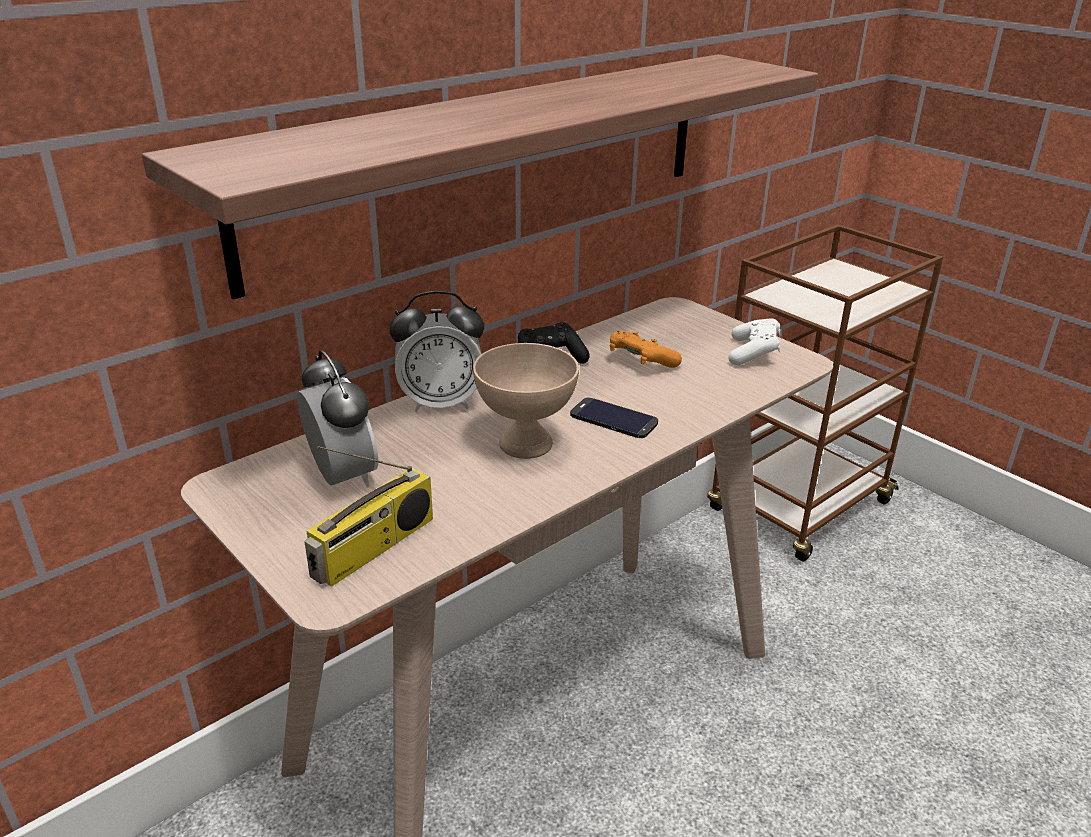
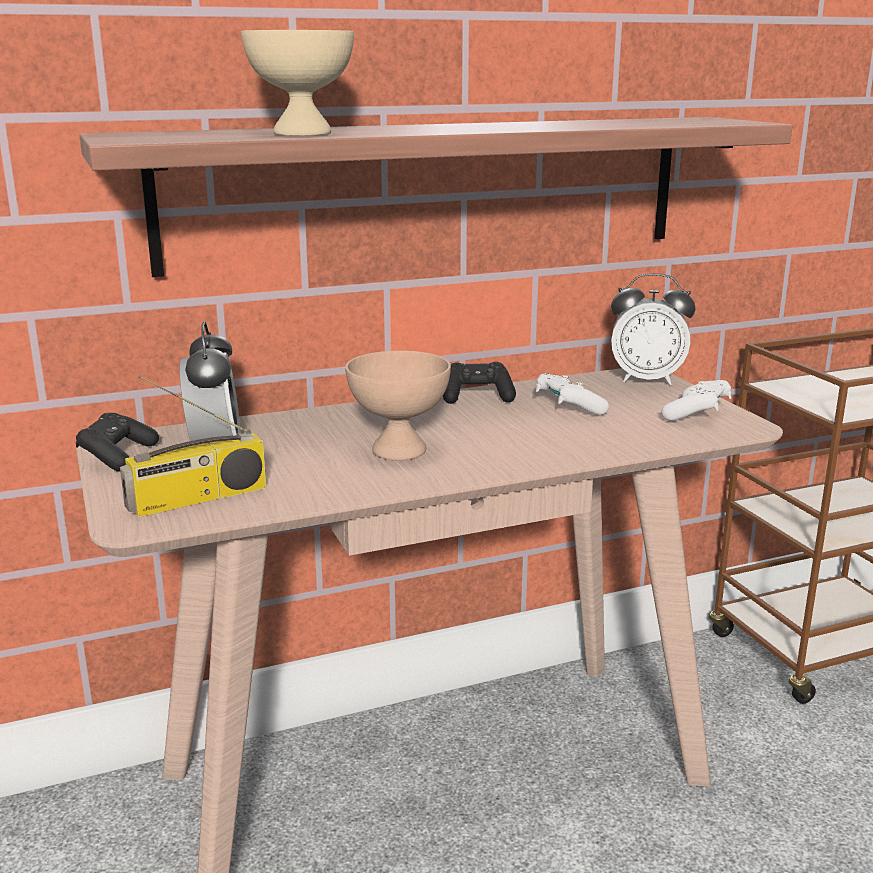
camera: 20 degrees right, 10 degrees down
(243, 505) = (117, 457): none -> black game controller
(407, 136) = (302, 133): none -> beige bowl
(441, 403) = (347, 414): alarm clock -> alarm clock (647, 380)
(613, 418) = (502, 444): phone -> none
(641, 362) = (568, 408): orange game controller -> white game controller

